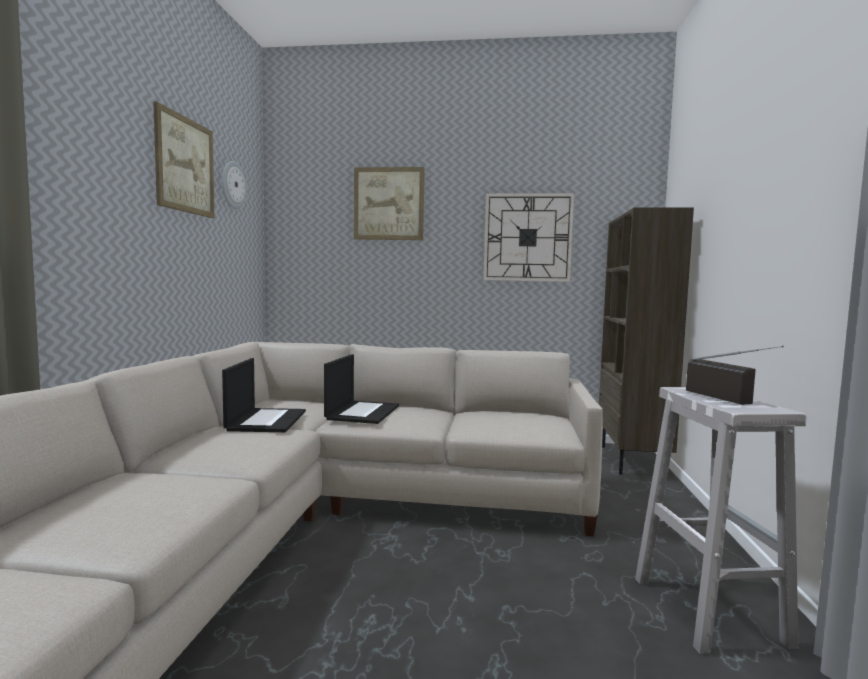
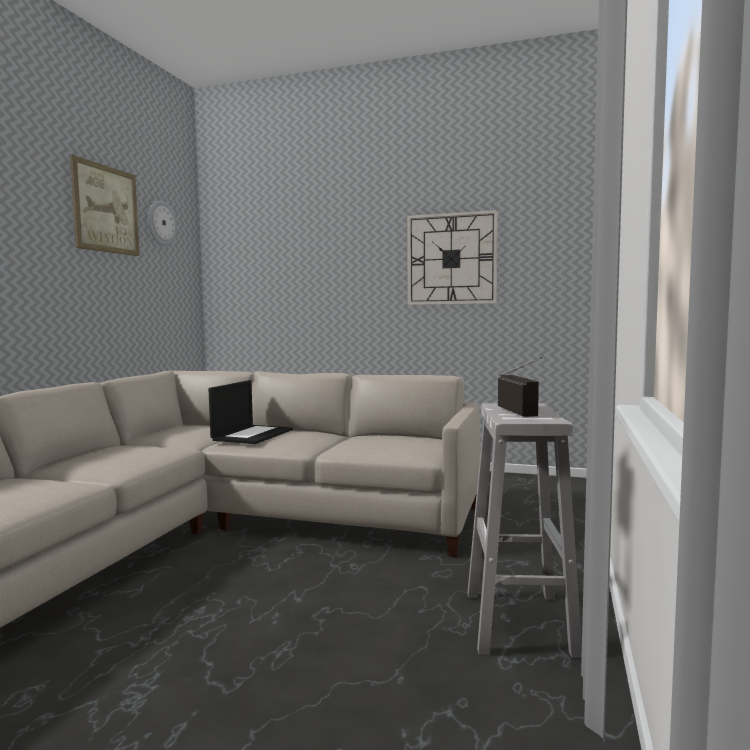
camera: 10 degrees right, 0 degrees up
(266, 420) = (159, 440): laptop -> none
(389, 204) = (314, 232): picture -> none
(632, 461) = (557, 492): brown bookcase -> none

